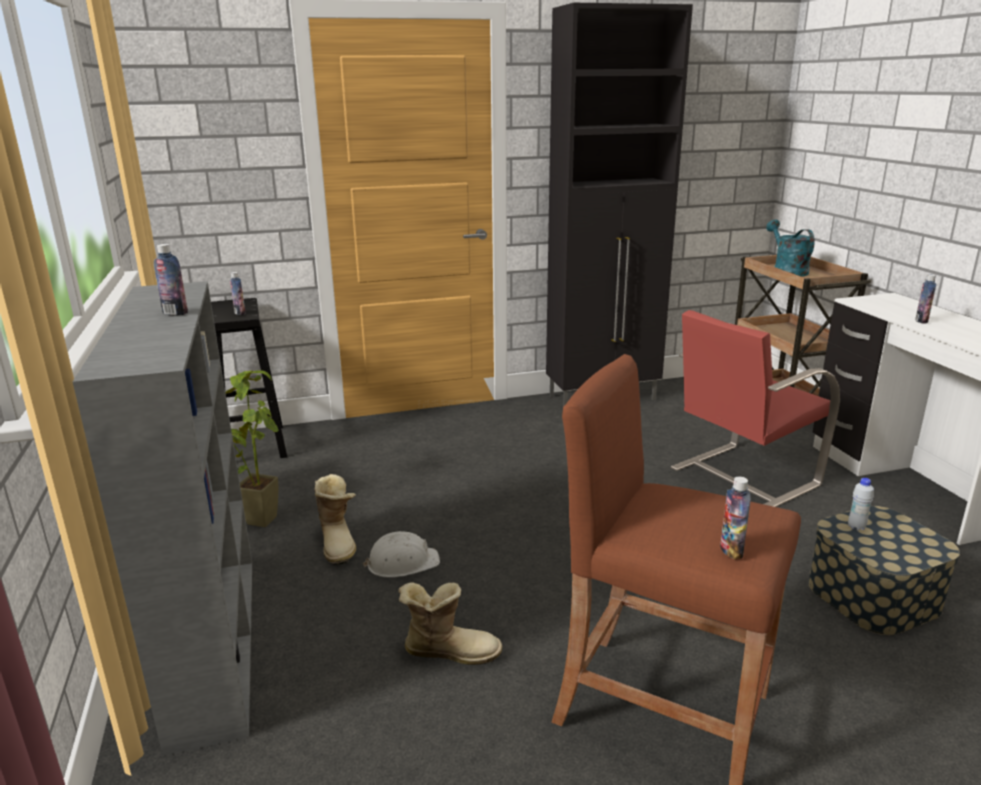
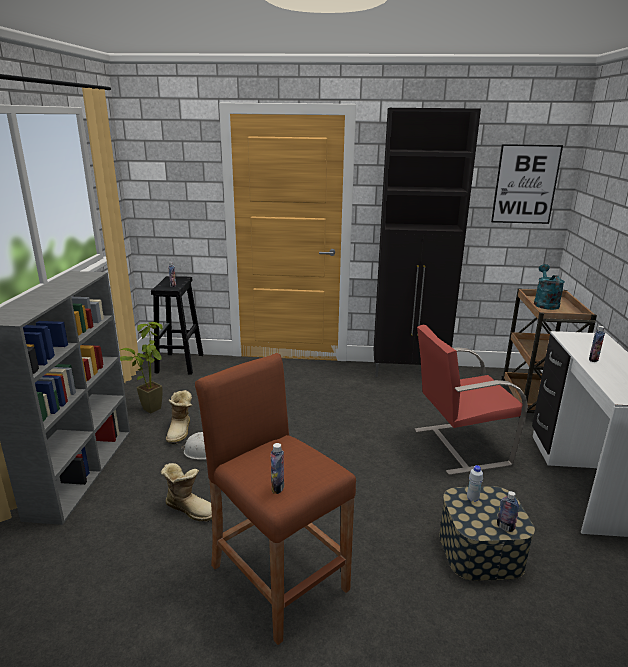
camera: 20 degrees right, 0 degrees up
(175, 313) = (63, 291): bottle -> bottle (505, 527)
(730, 116) = (525, 184): none -> picture

